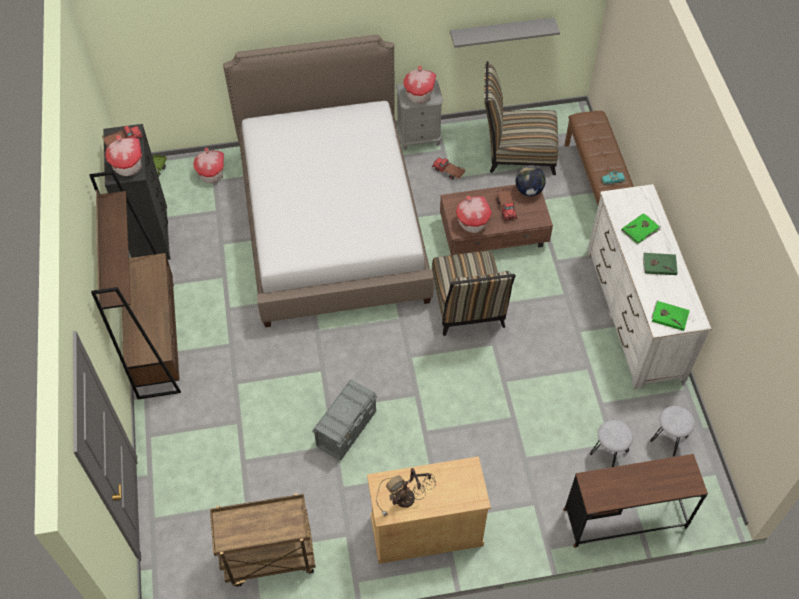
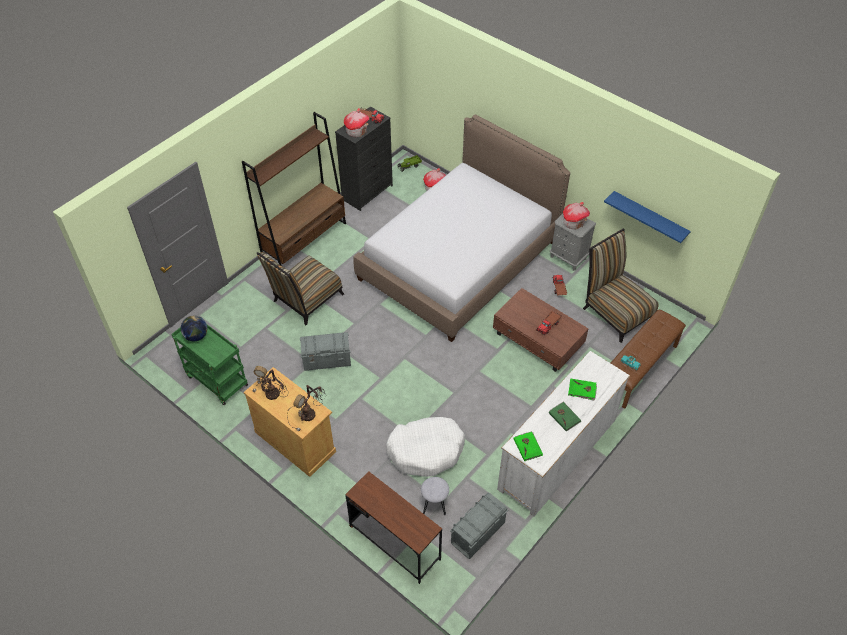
camera: 50 degrees right, 5 degrees down
(269, 559) = (216, 380): brown cart -> green cart
(465, 480) = (309, 415): none -> table lamp
(468, 307) = (468, 363): chair -> chair (305, 300)
(472, 222) = (518, 316): toy house -> none
(501, 32) = (649, 217): grey shelf -> blue shelf
(529, 190) = (575, 328): globe -> globe (196, 336)
(540, 417) = (426, 450): none -> white dog bed
(669, 439) = (477, 533): grey stool -> grey storage box

